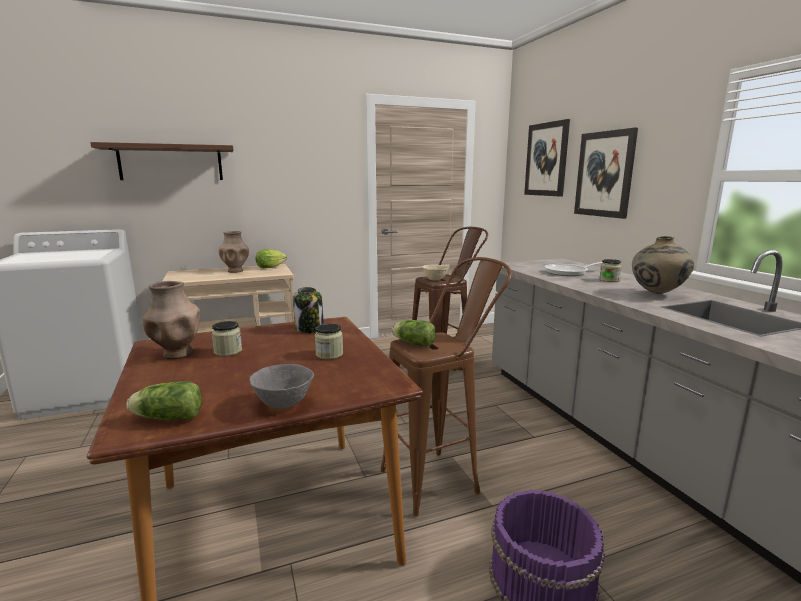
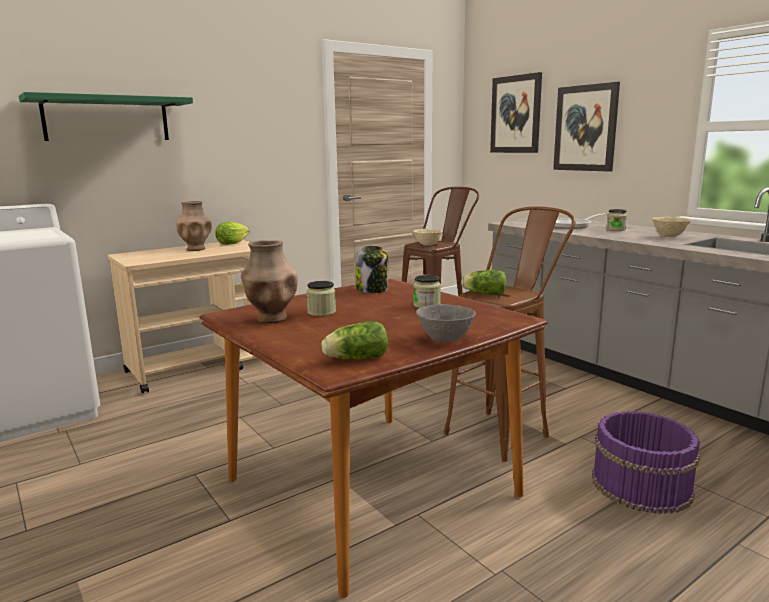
camera: 15 degrees left, 0 degrees up
(171, 163) = (107, 119): brown shelf -> green shelf
(657, 294) = (669, 236): beige vase -> beige bowl

